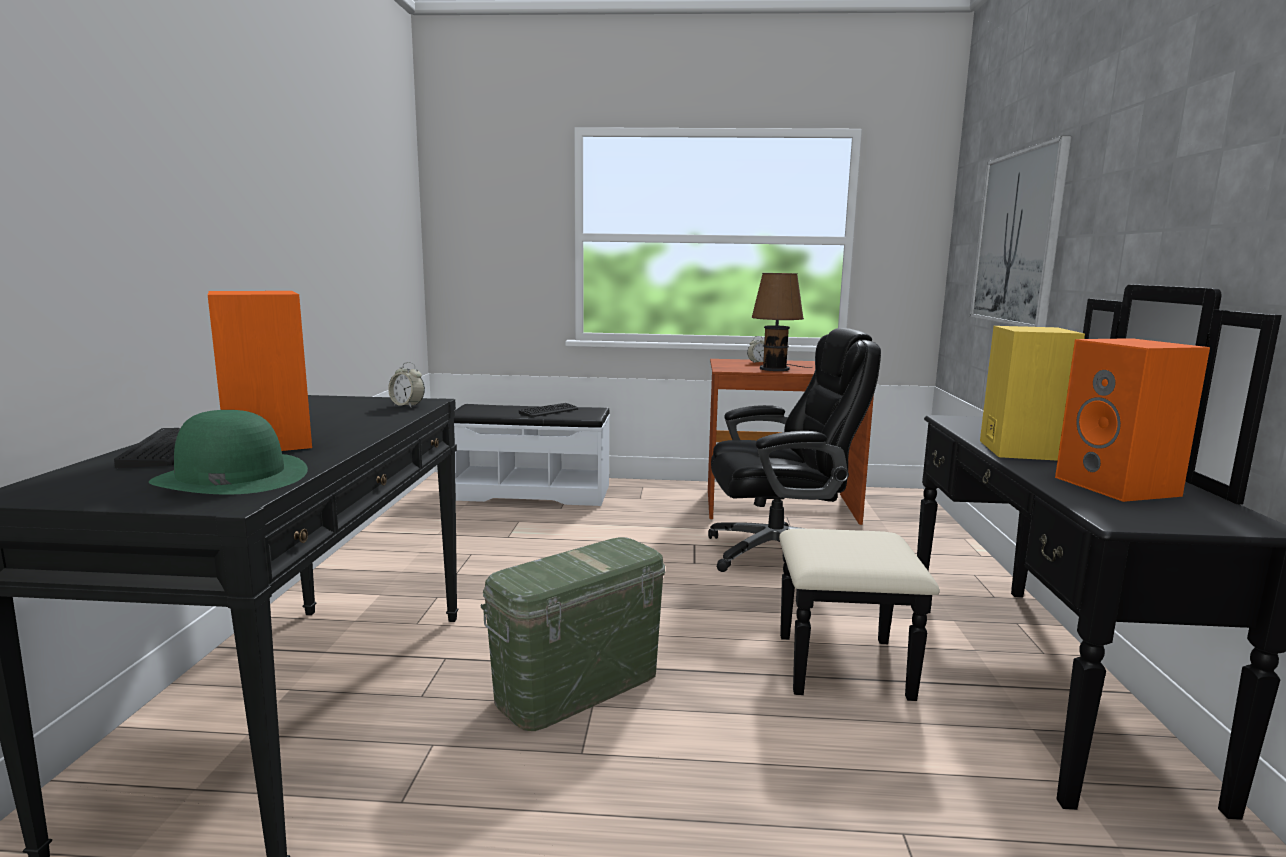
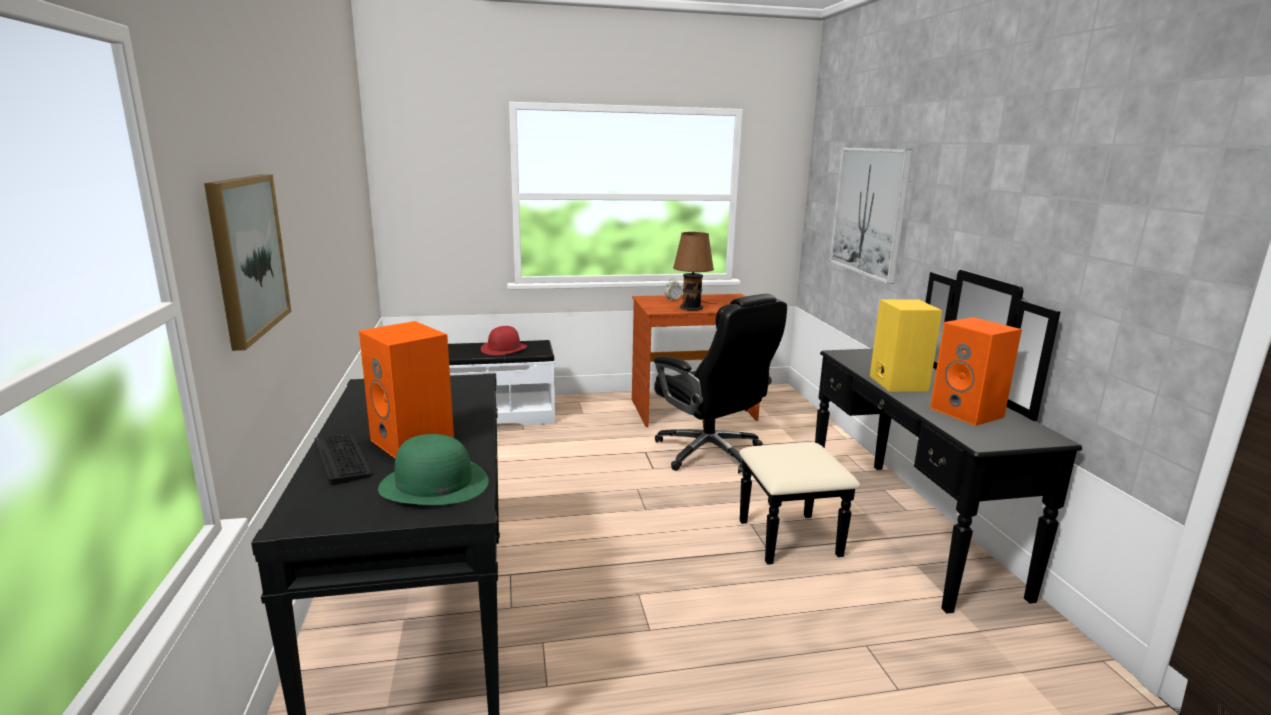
camera: 15 degrees left, 5 degrees up
(115, 206) = (247, 256): none -> picture
(407, 406) = (469, 386): alarm clock -> none
(549, 411) = (504, 348): keyboard -> red hat
(578, 686) = (621, 581): green storage box -> none
(779, 554) = (710, 453): black office chair -> black office chair turned 75 degrees clockwise

